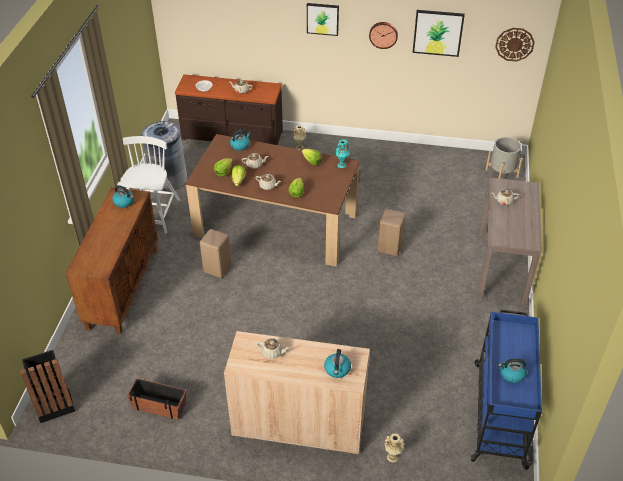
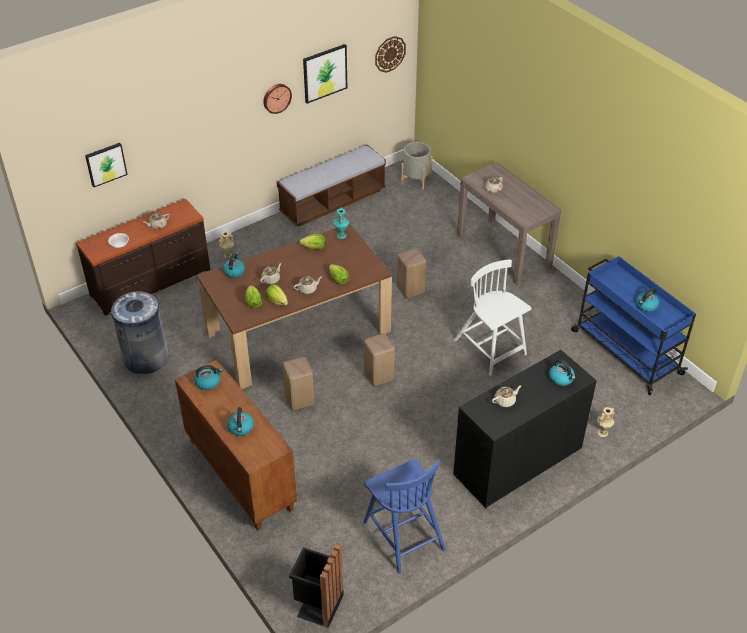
camera: 45 degrees left, 0 degrees up
(101, 243) = (241, 428): none -> kettle
(153, 215) = (177, 397): white chair -> white chair (490, 349)
(159, 406) = (403, 534): planter -> blue chair
(286, 291) = (378, 377): none -> beige stool
(299, 424) = (517, 462): beige cabinet -> black cabinet
(322, 18) = (216, 108): picture -> picture (105, 164)
(417, 153) = (333, 202): none -> bench

